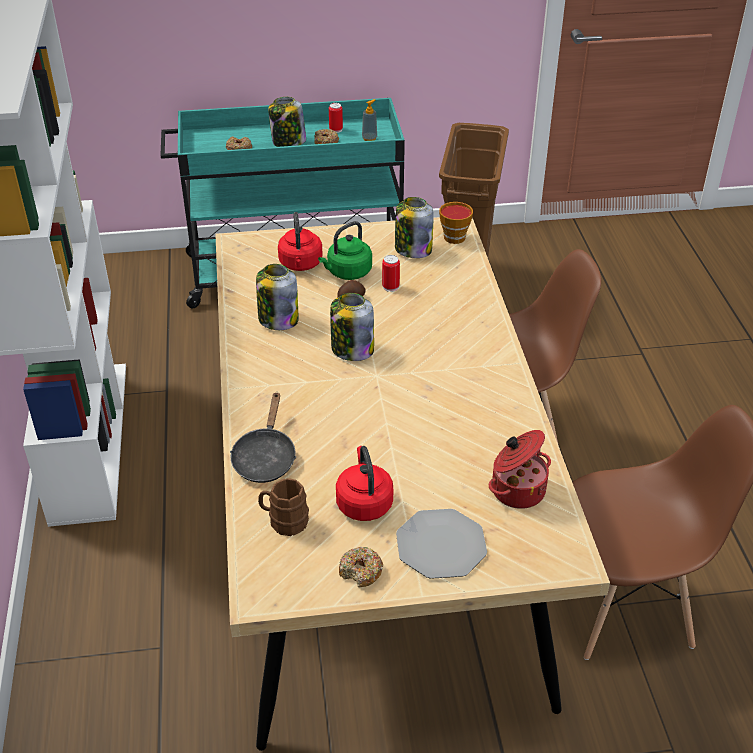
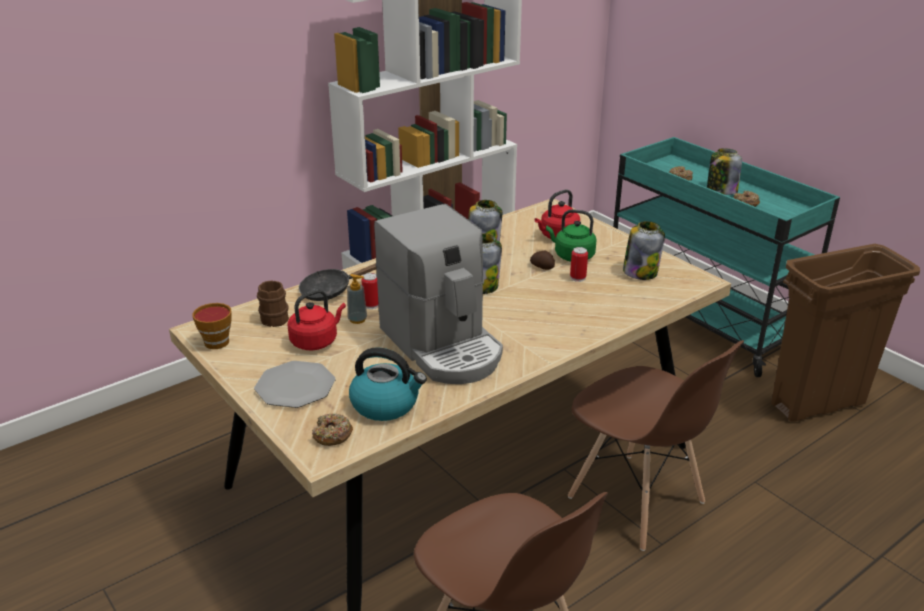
camera: 60 degrees right, 10 degrees down
(336, 129) = (771, 201): can -> can (371, 305)
(361, 572) = (245, 361): donut -> donut (332, 435)
(369, 138) = (784, 217): soap dispenser -> soap dispenser (357, 319)
(443, 416) = (443, 346): none -> coffee machine
(452, 236) = (684, 283): cup -> cup (218, 340)
(517, 489) = (386, 404): cooking pot -> kettle

